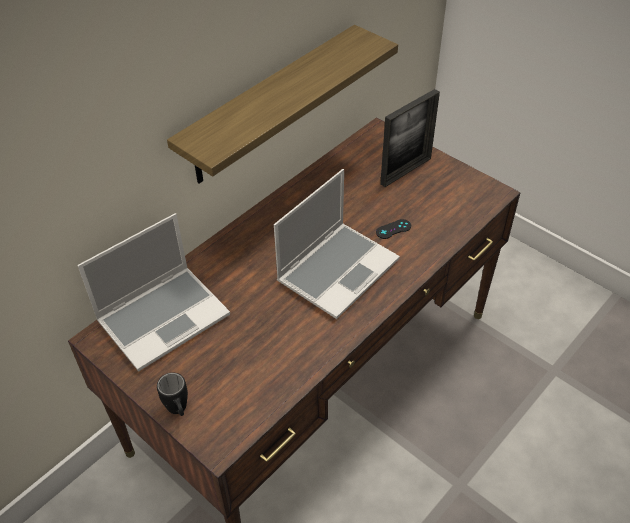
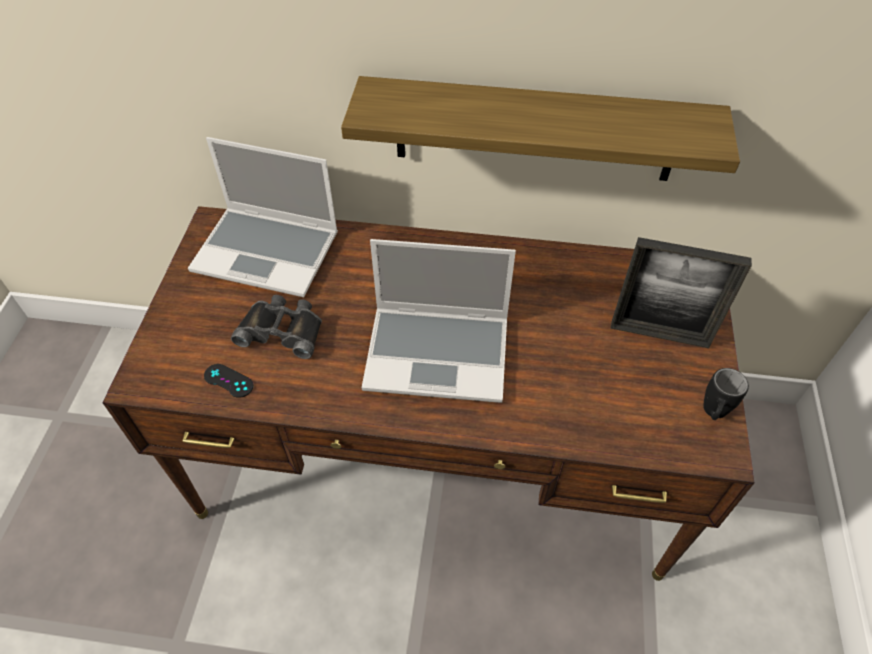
camera: 55 degrees right, 5 degrees up
(179, 411) = (163, 328): black mug -> black mug (712, 414)
(247, 340) = (282, 330): none -> black binoculars
(393, 229) = (548, 373): black game controller -> black game controller (228, 381)

